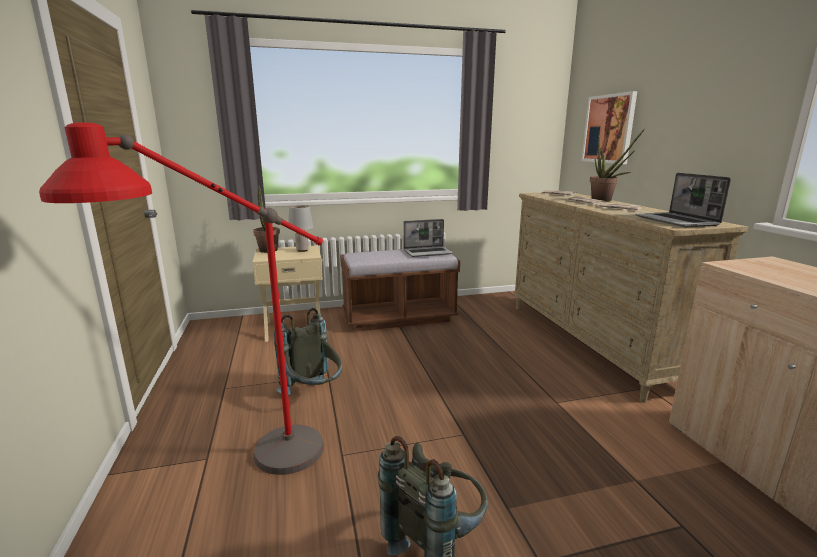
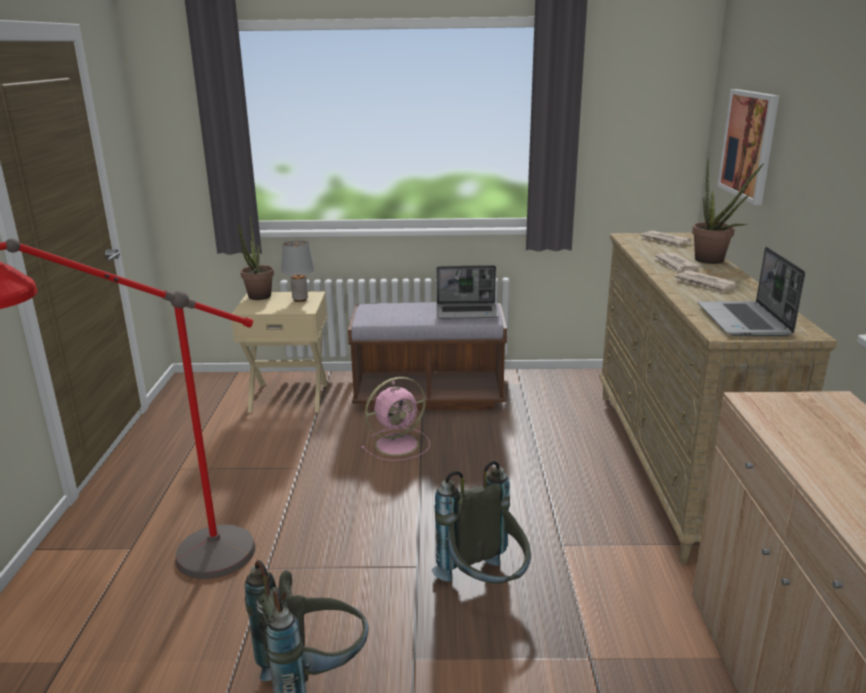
camera: 15 degrees right, 5 degrees up
(314, 395) = (271, 491): grey backpack -> grey backpack (485, 586)
(396, 350) = (398, 444): none -> pink fan

